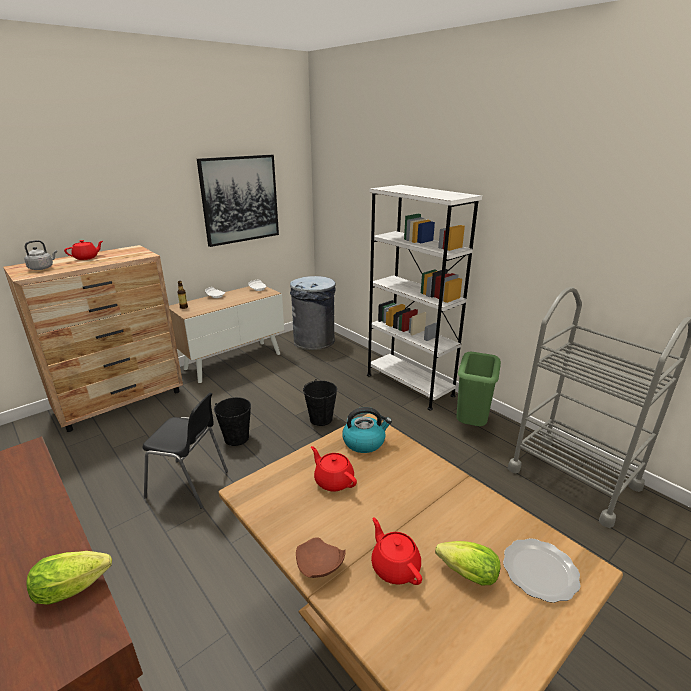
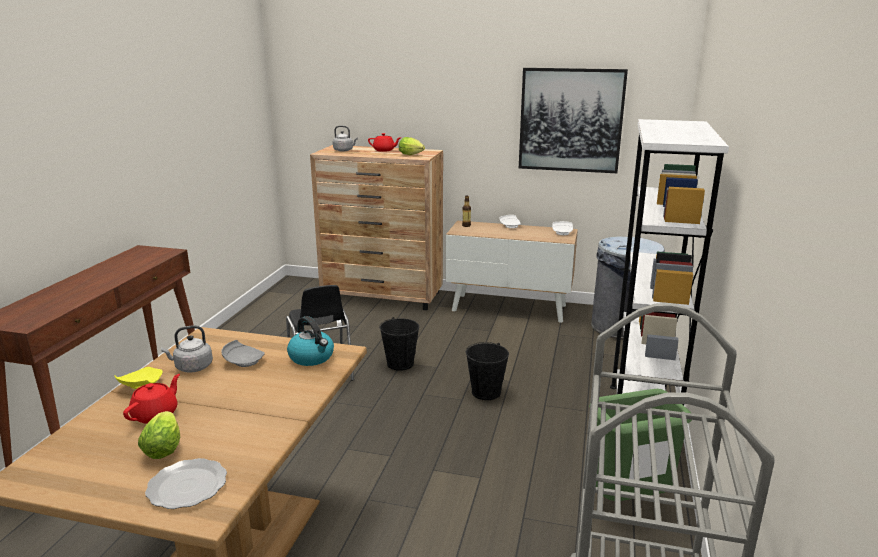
camera: 55 degrees right, 5 degrees down
(77, 587) = (60, 307): lettuce -> lettuce (412, 155)
(313, 517) = (192, 367): none -> grey kettle
(319, 566) = (140, 385): brown plate -> yellow plate
(333, 480) = (243, 361): red teapot -> grey plate

